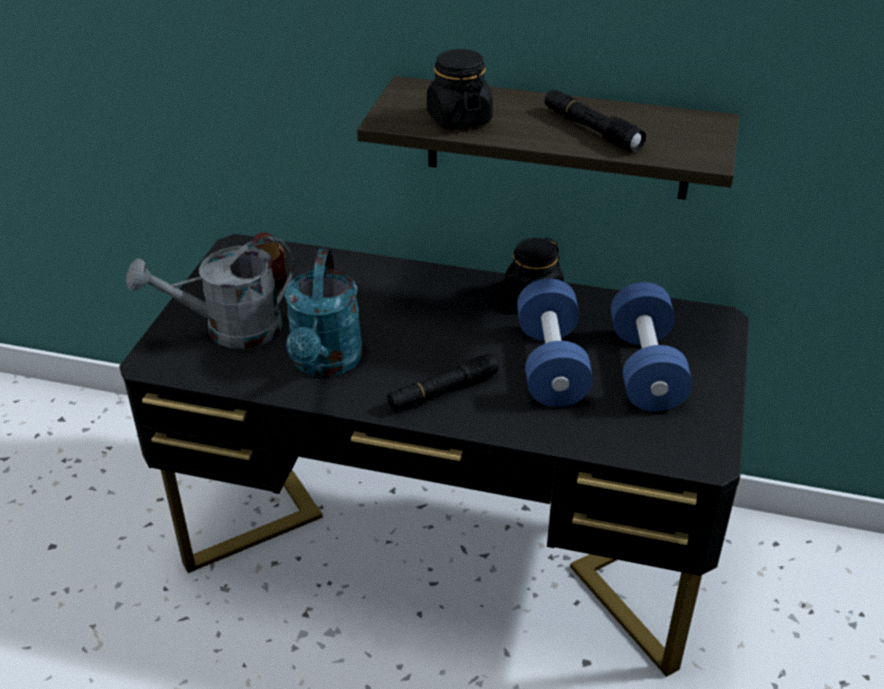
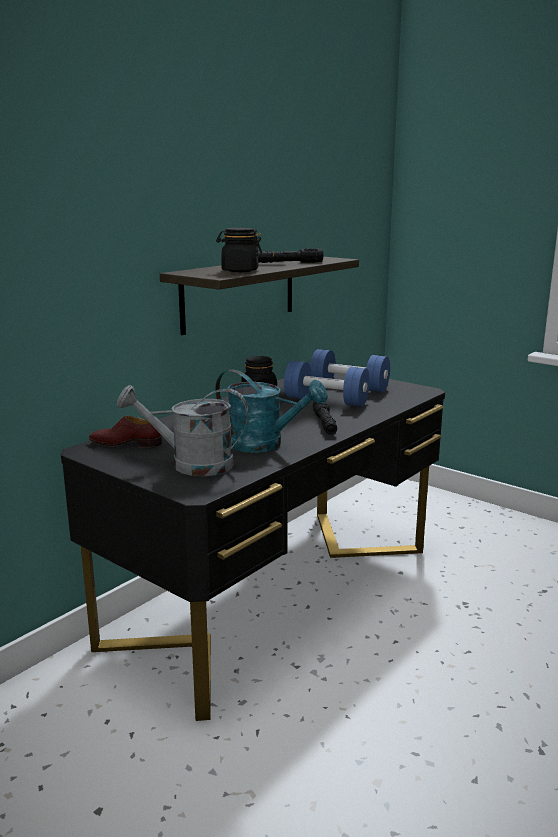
camera: 65 degrees left, 20 degrees down
(230, 330) = (191, 464): grey watering can -> grey watering can turned 90 degrees clockwise

